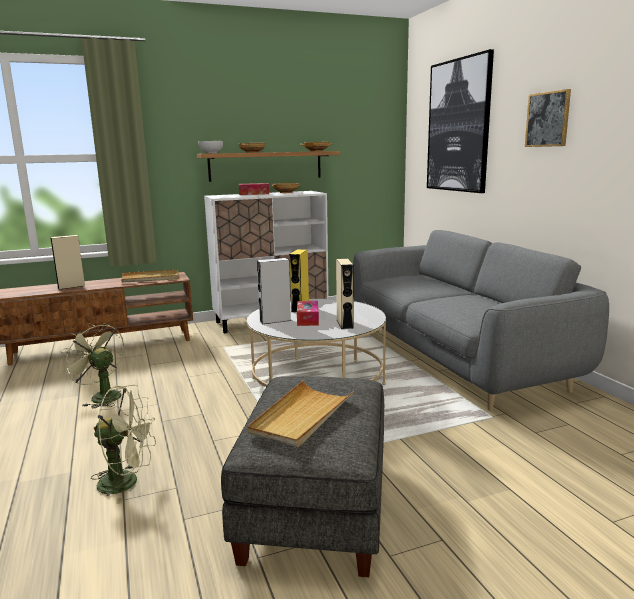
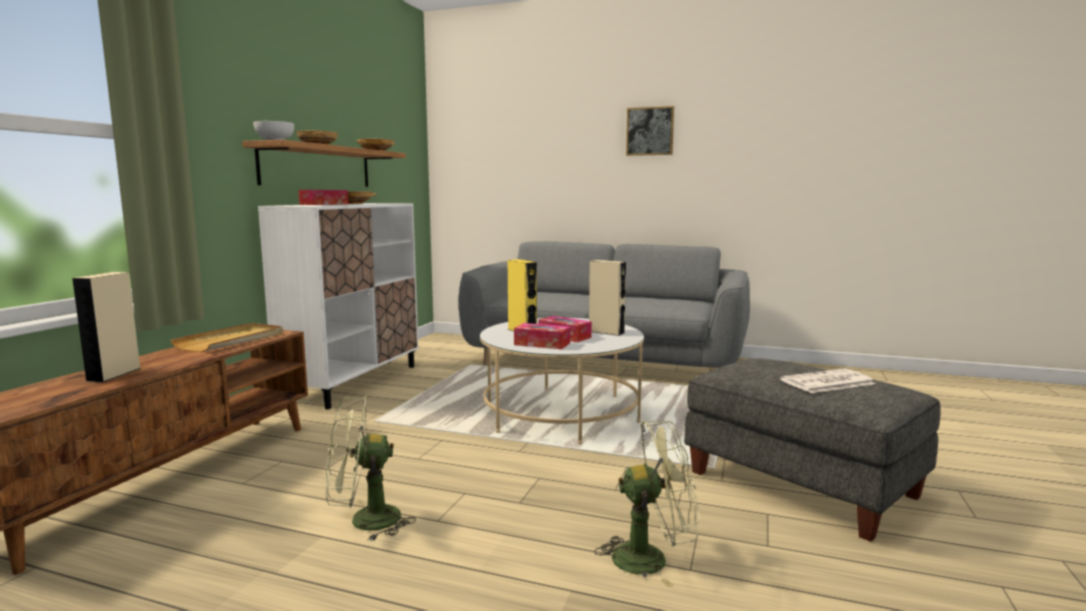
camera: 50 degrees left, 5 degrees down
(127, 482) = (651, 558): green fan -> green fan turned 45 degrees clockwise
(275, 320) = (542, 344): grey speaker -> tissue box
(302, 416) = (827, 382): beige tray -> newspaper
(458, 126) = (524, 134): picture -> none

